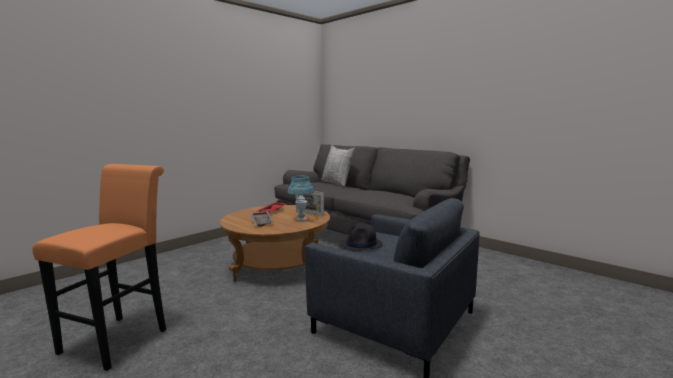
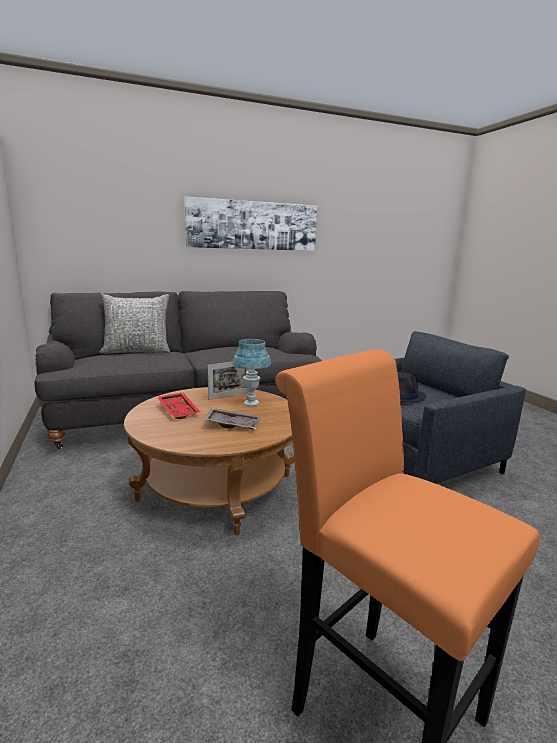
camera: 65 degrees left, 5 degrees up
(450, 94) = (253, 225): none -> picture

